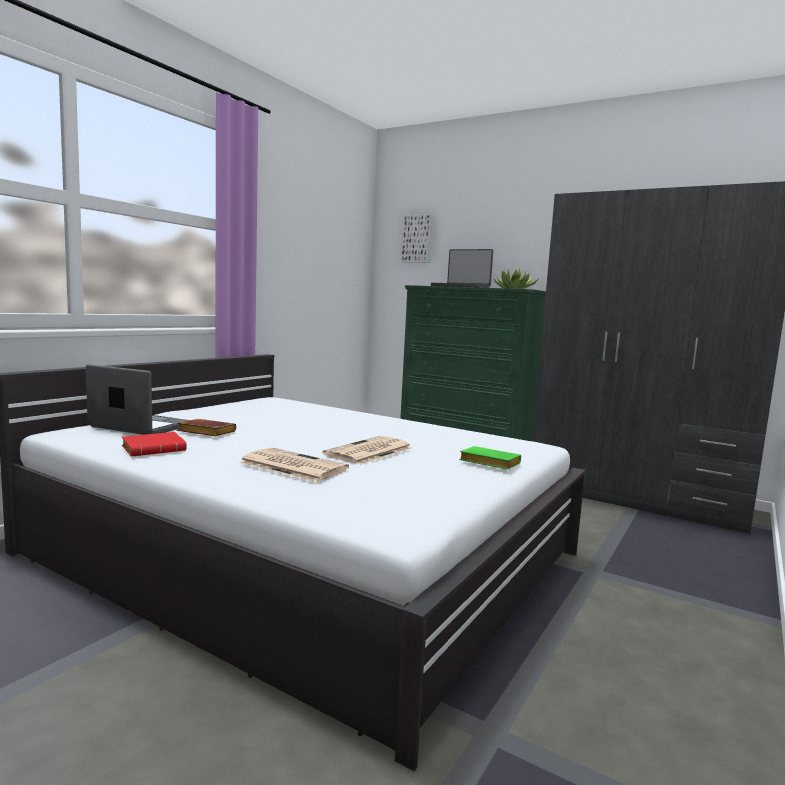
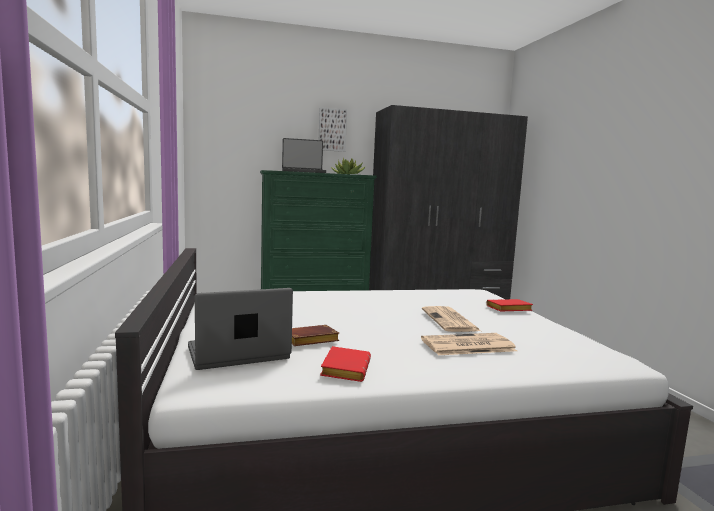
camera: 45 degrees left, 0 degrees up
(417, 239) = (237, 125): picture -> picture (332, 130)
(487, 463) = (508, 309): green book -> red book

